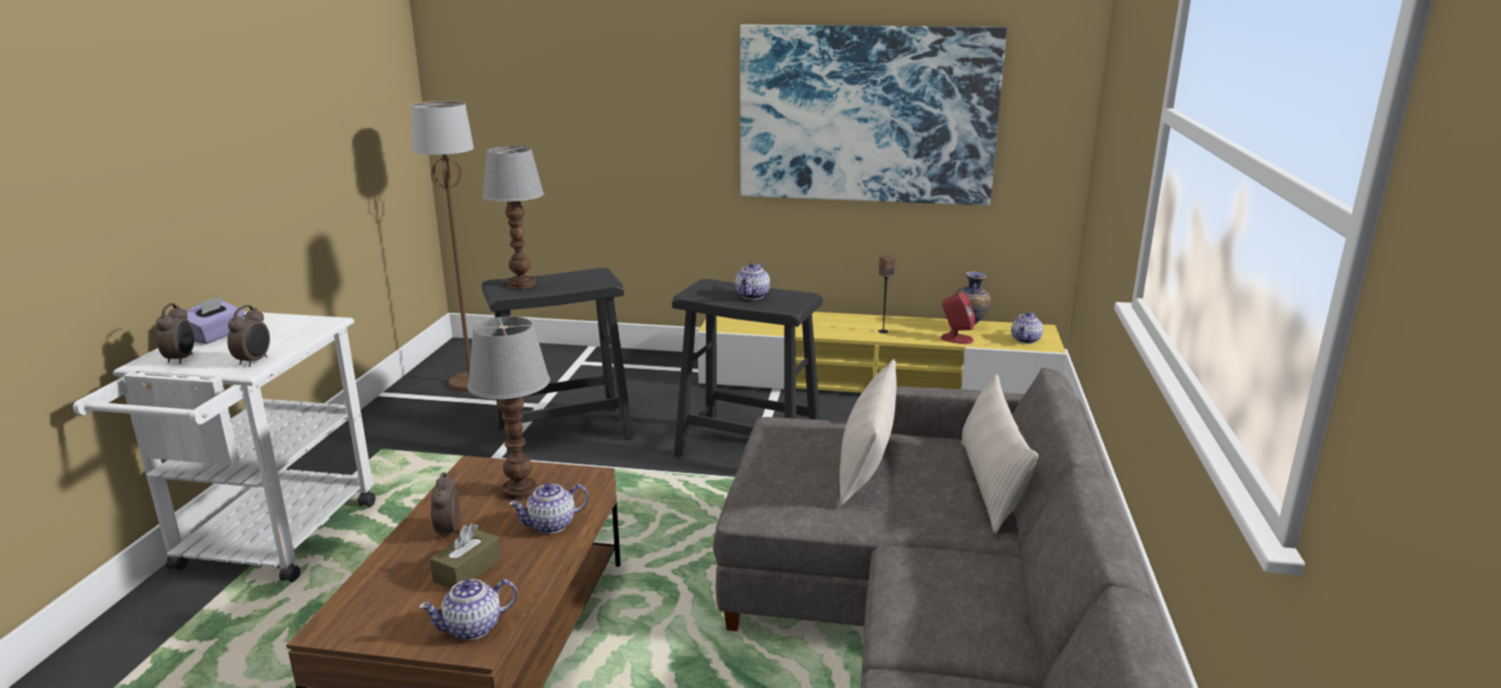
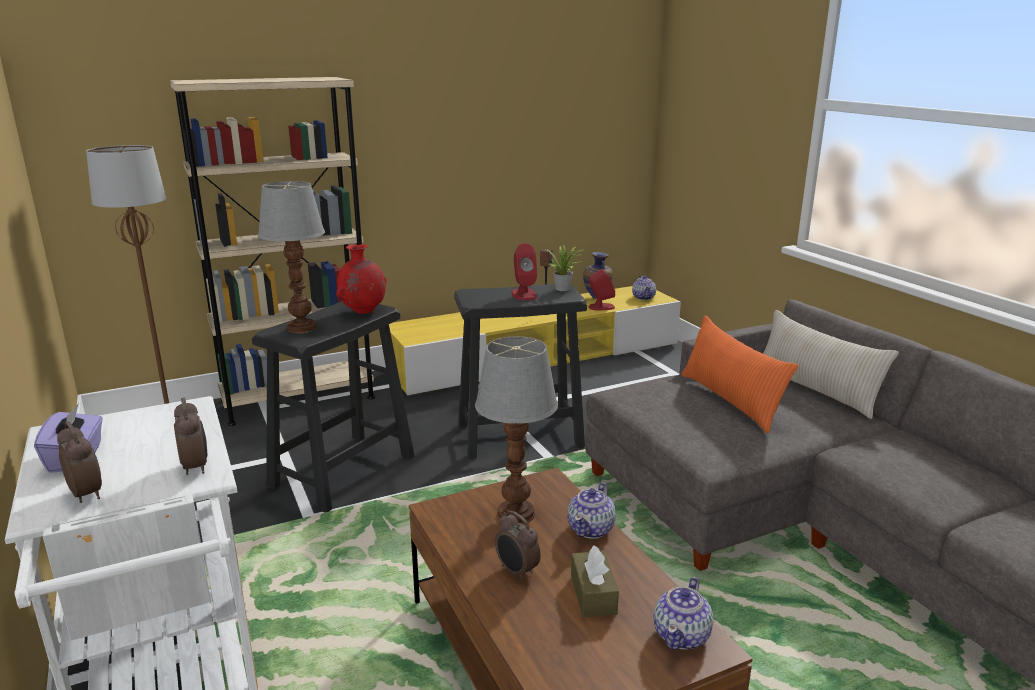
camera: 35 degrees left, 0 degrees up
(590, 281) = (363, 311): none -> red vase
(612, 361) = (298, 399): none -> beige bookcase
(753, 296) = (524, 294): teapot -> red speaker
(802, 298) = (564, 288): none -> potted plant
(866, 463) = (730, 400): beige pillow -> orange pillow
(867, 115) = (501, 131): picture -> none

